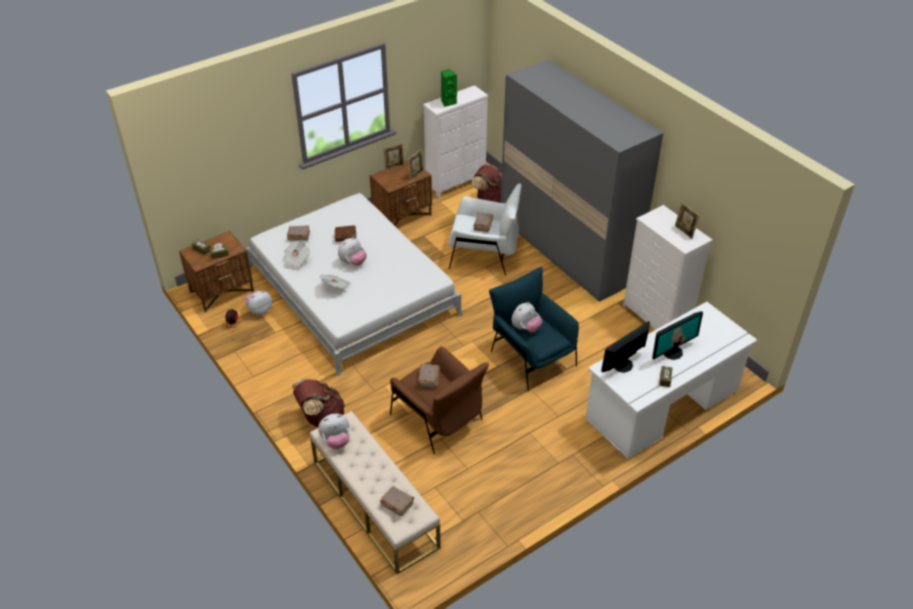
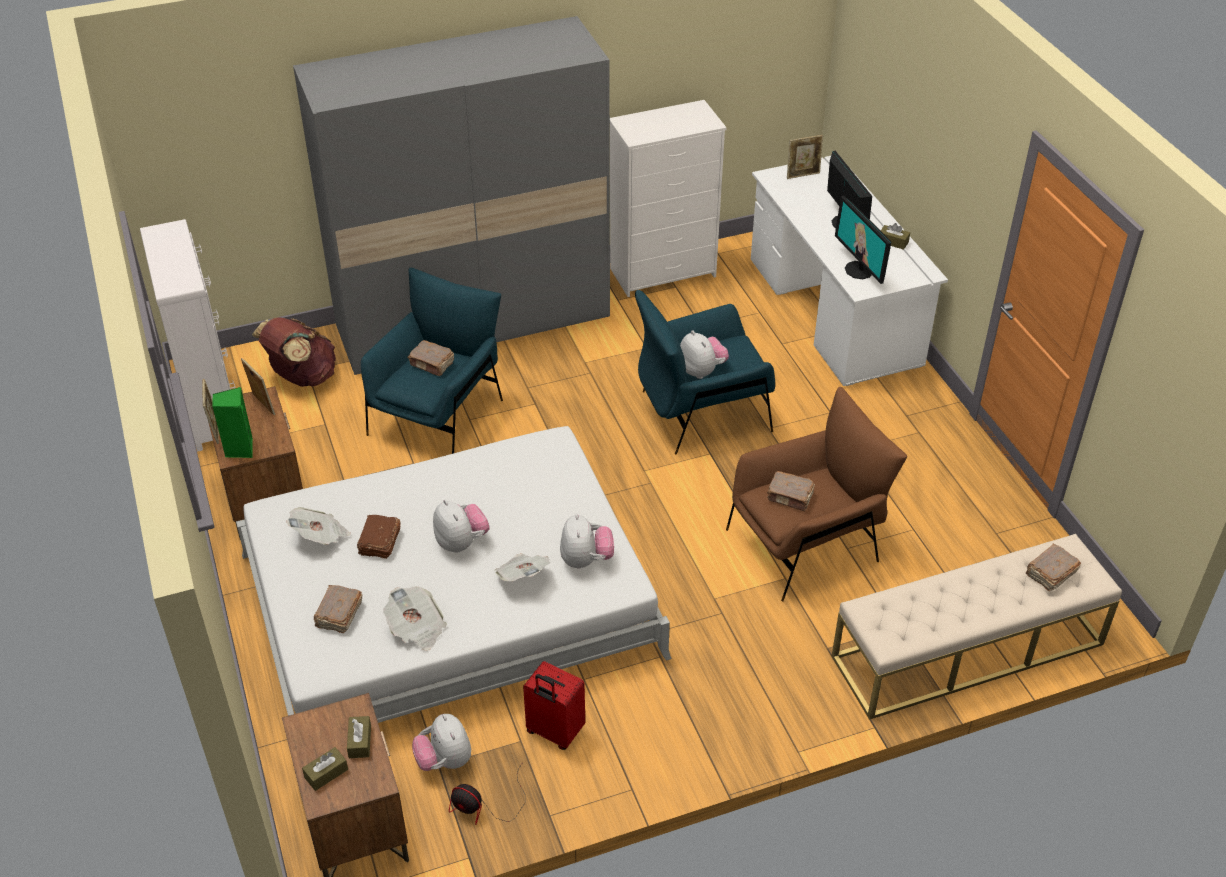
camera: 75 degrees left, 0 degrees up
(282, 342) = (554, 732): none -> red suitcase
(321, 418) = (767, 696): brown backpack -> none
(336, 441) = (910, 630): plush toy -> plush toy (586, 560)
(343, 218) = (321, 536): none -> newspaper
(448, 102) = (175, 268): green speaker -> green speaker (239, 449)
(484, 255) = (438, 414): white armchair -> blue armchair
(684, 232) = (679, 116): picture frame -> picture frame (803, 175)

